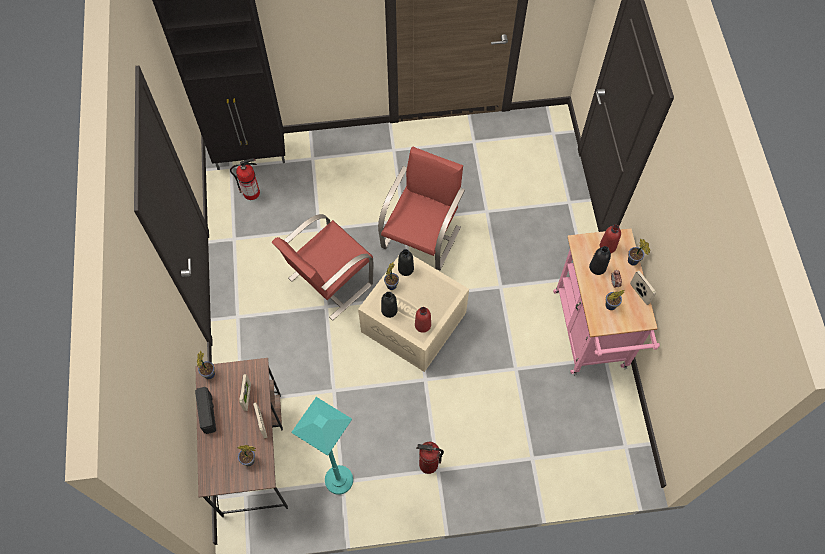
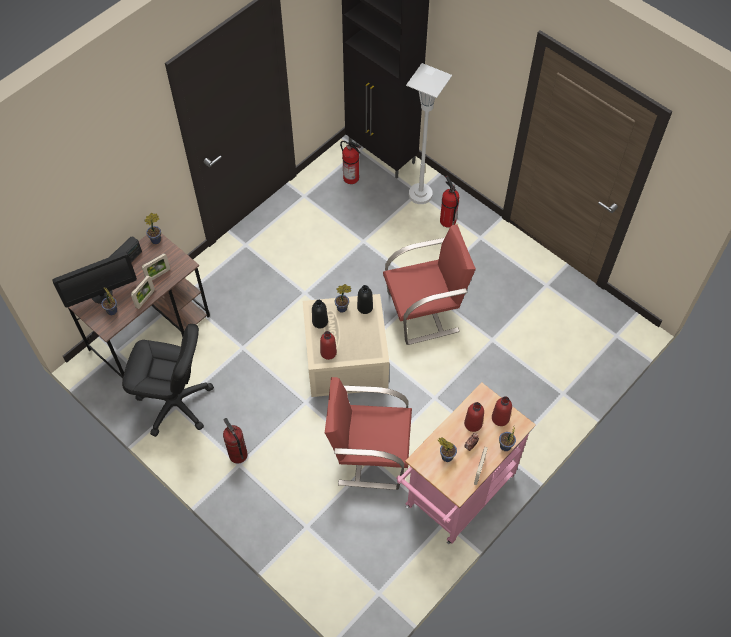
camera: 50 degrees right, 5 degrees down
(224, 457) = (102, 295): none -> monitor
(316, 158) = (420, 194): none -> white floor lamp
(329, 282) = (326, 279): red chair -> red chair (369, 454)
(339, 480) = (175, 403): turquoise floor lamp -> black office chair
(357, 159) = (447, 220): none -> fire extinguisher
(597, 267) = (473, 423): black bottle -> red bottle

